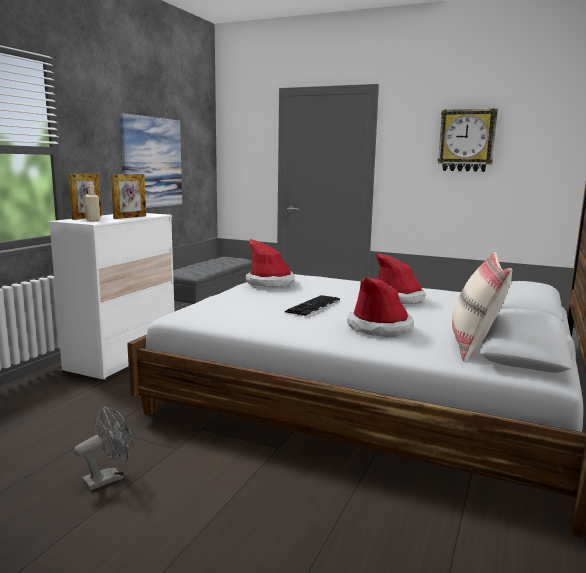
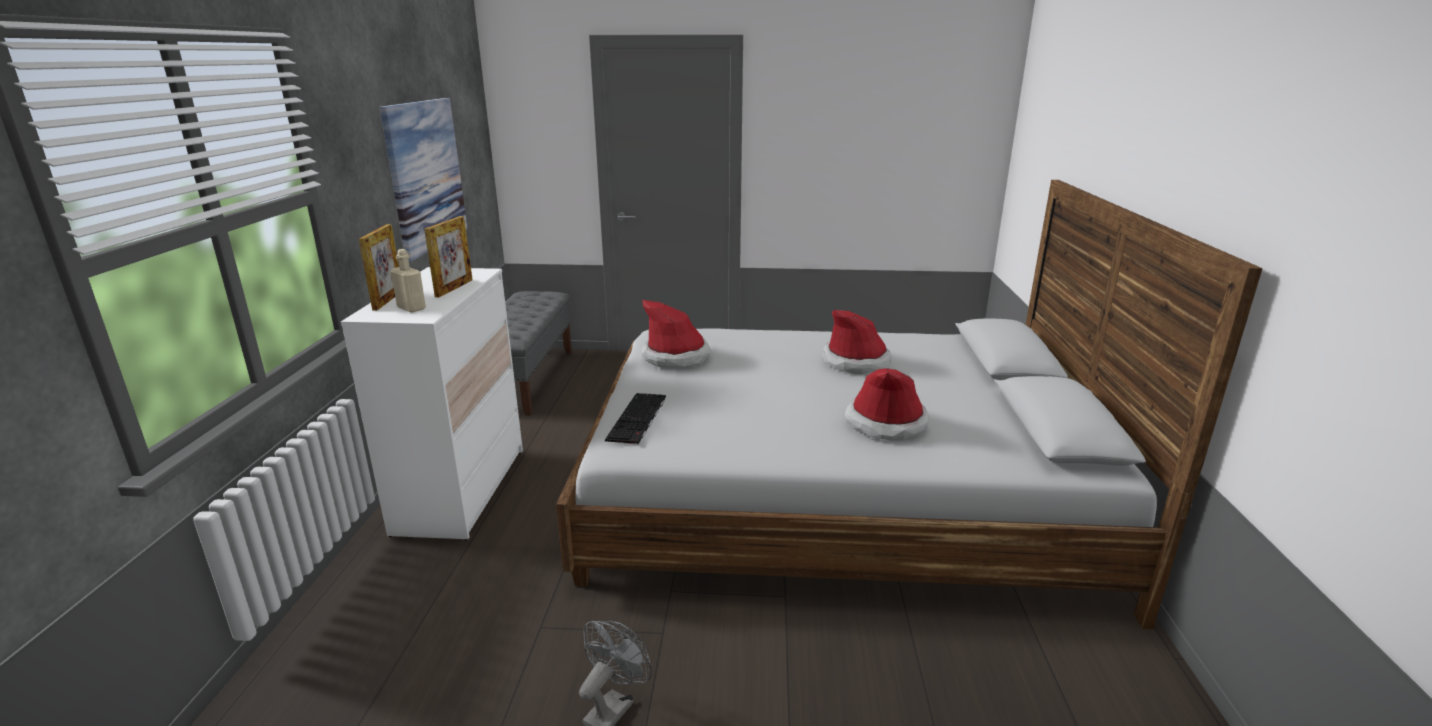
camera: 20 degrees left, 10 degrees up
(314, 306) = (774, 395): keyboard -> keyboard (638, 419)
(467, 140) = (866, 117): wall clock -> none
(475, 346) = (1009, 435): beige pillow -> none

